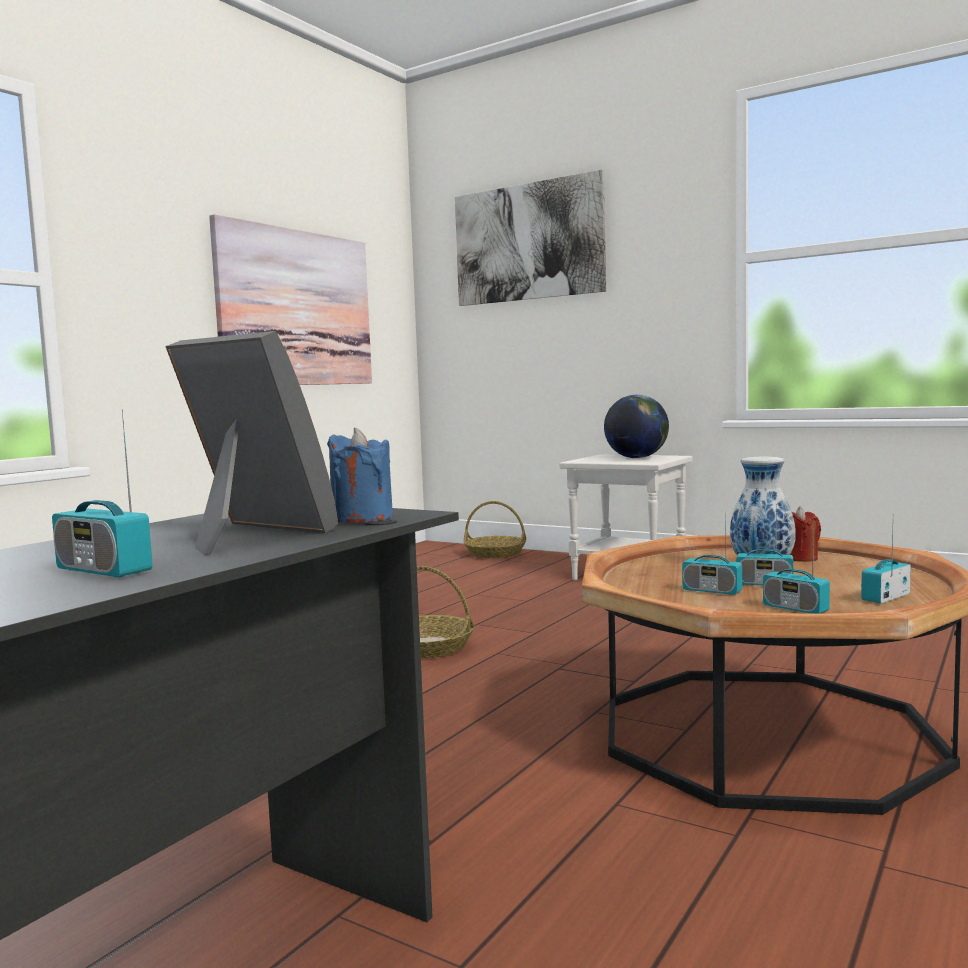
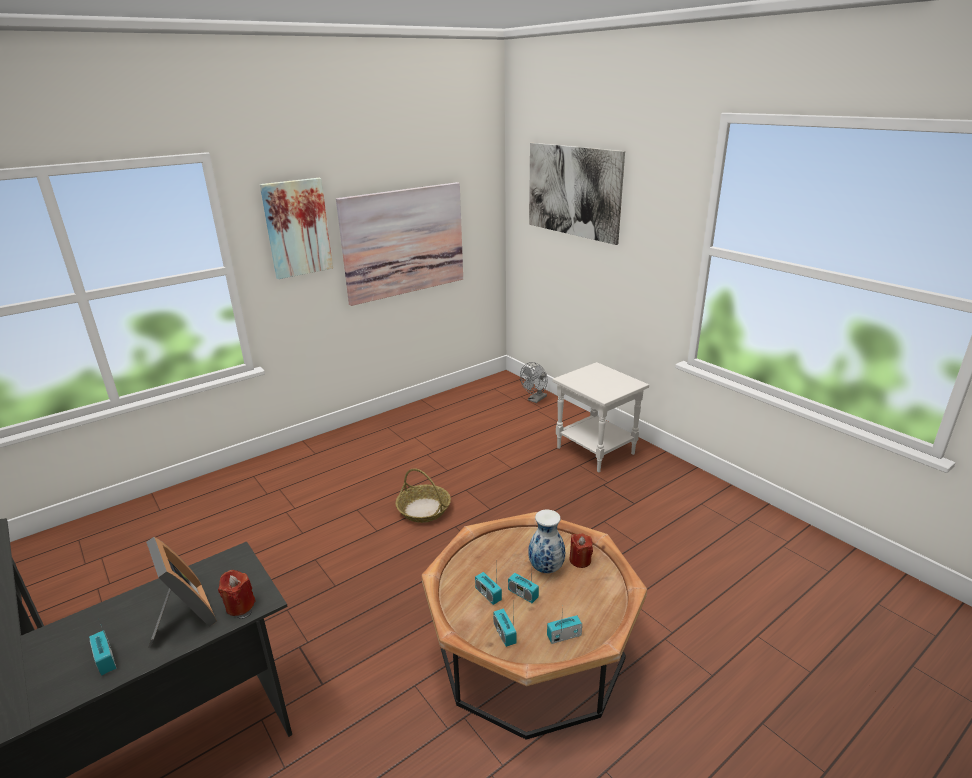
camera: 20 degrees right, 20 degrees up
(153, 243) = (297, 228): none -> picture
(362, 518) = (240, 605): blue candle -> red candle
(495, 554) = (535, 400): basket -> grey fan
(636, 458) = (607, 381): globe -> none

